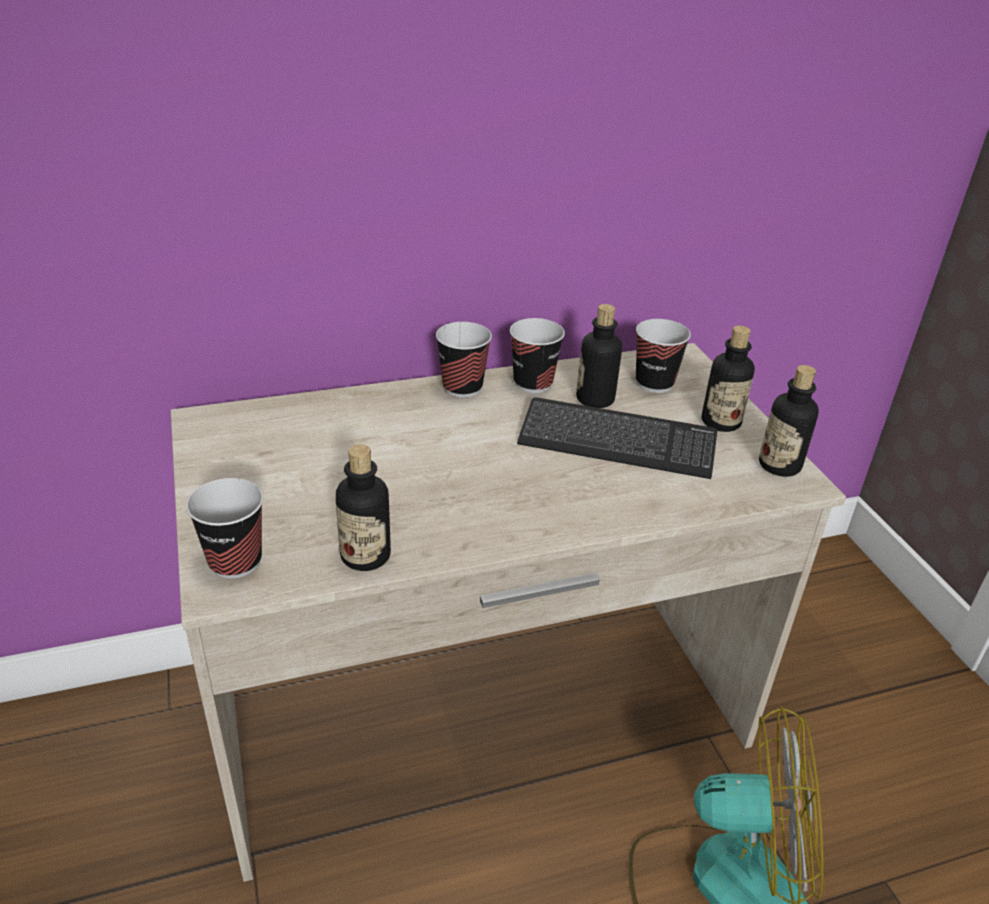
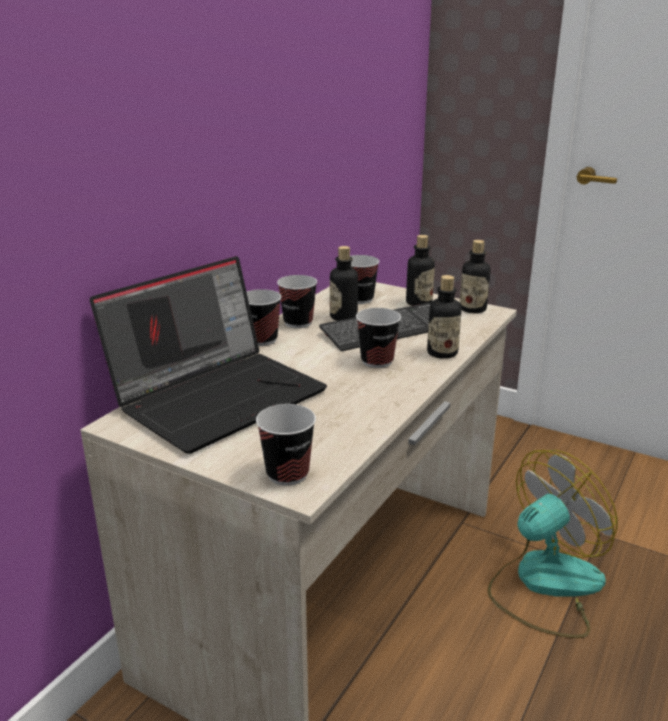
camera: 40 degrees left, 10 degrees down
(320, 435) = (219, 395): none -> laptop
(365, 556) = (356, 433): bottle -> bottle (442, 353)
(534, 478) = (377, 361): none -> cup

